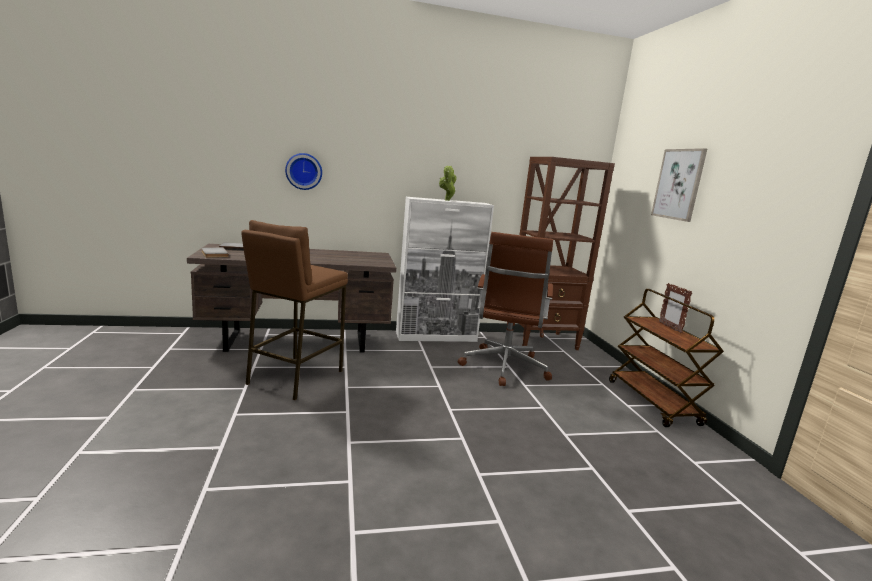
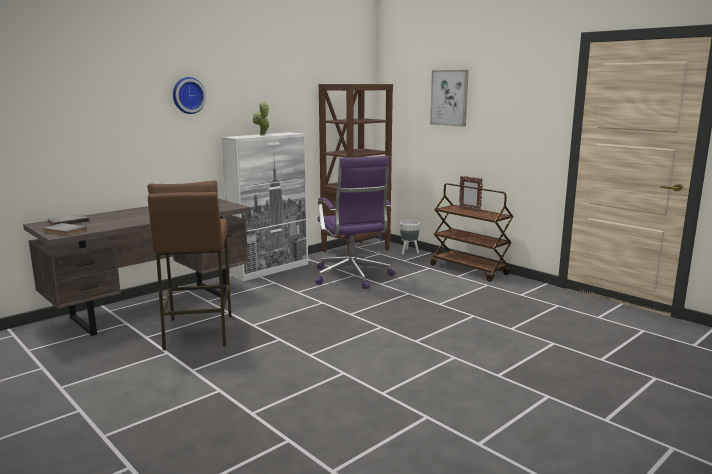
camera: 30 degrees left, 0 degrees up
(304, 171) = (118, 125): wall clock -> wall clock (188, 95)
(503, 368) = (352, 277): brown office chair -> purple office chair
(598, 359) = (408, 252): none -> white planter

